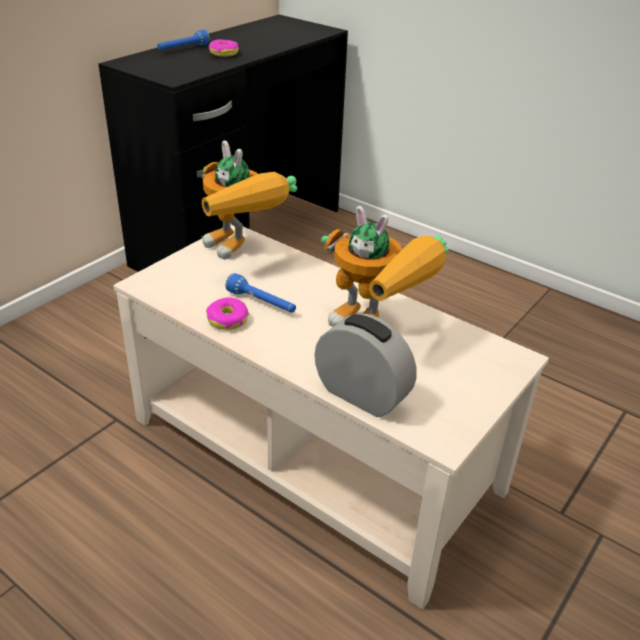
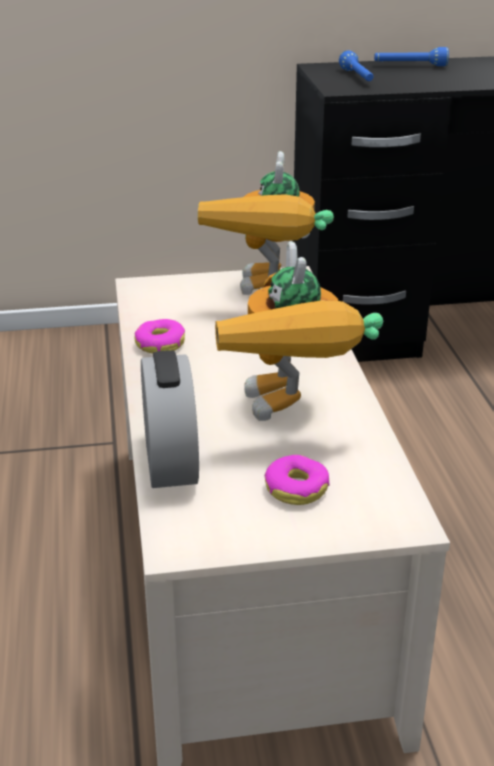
camera: 45 degrees right, 5 degrees down
(224, 53) = (447, 77): donut -> donut (296, 488)
(262, 303) = (214, 344): blue flashlight -> blue flashlight (357, 77)

